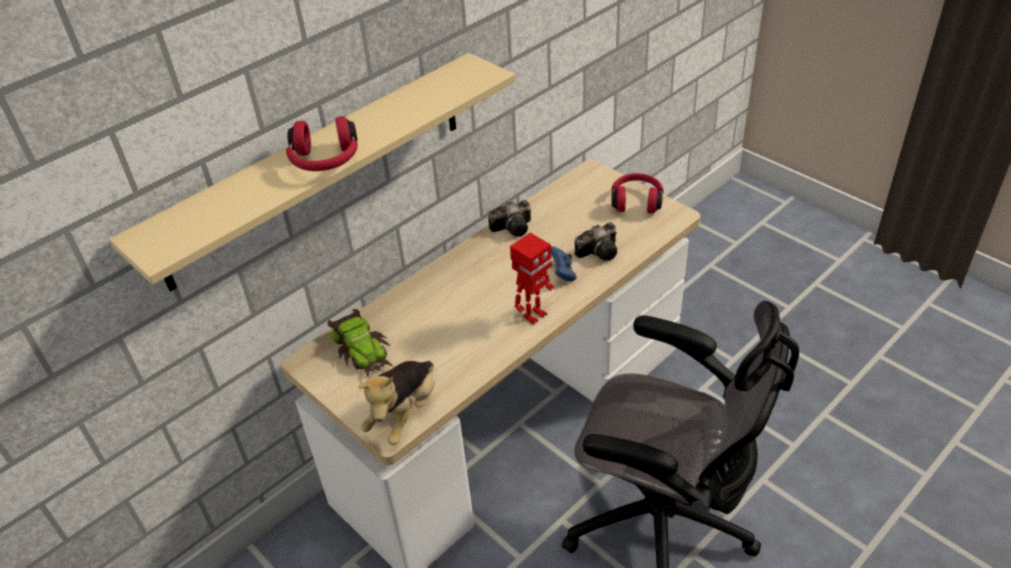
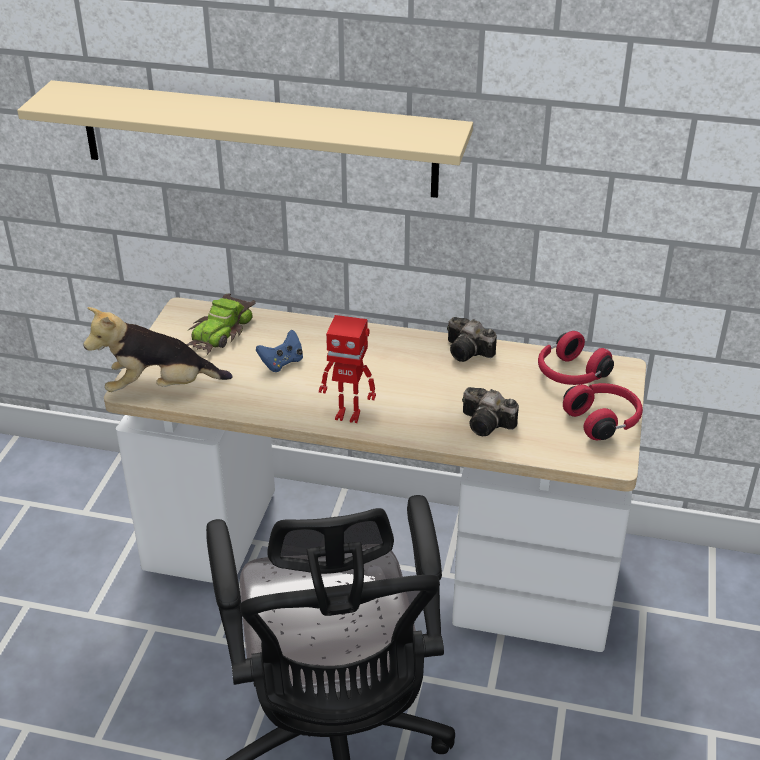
camera: 55 degrees right, 5 degrees down
(325, 161) = (220, 119): red headphones -> red headphones (570, 374)
(563, 273) = (428, 411): blue game controller -> blue game controller (282, 363)

